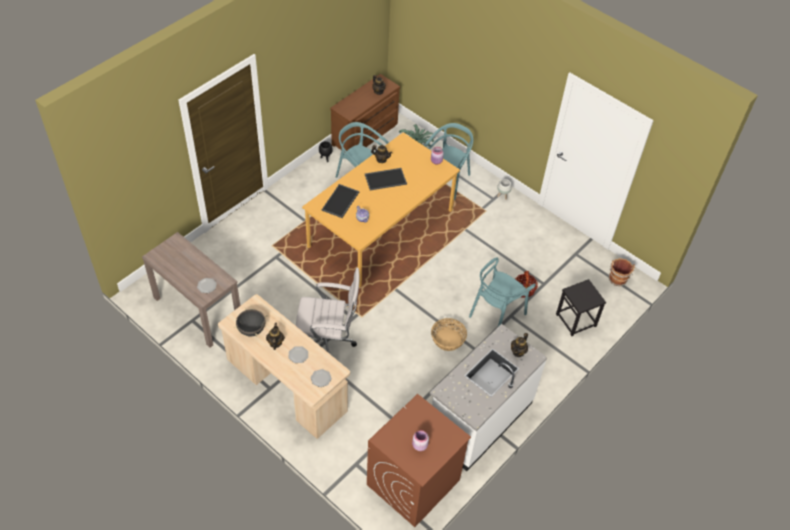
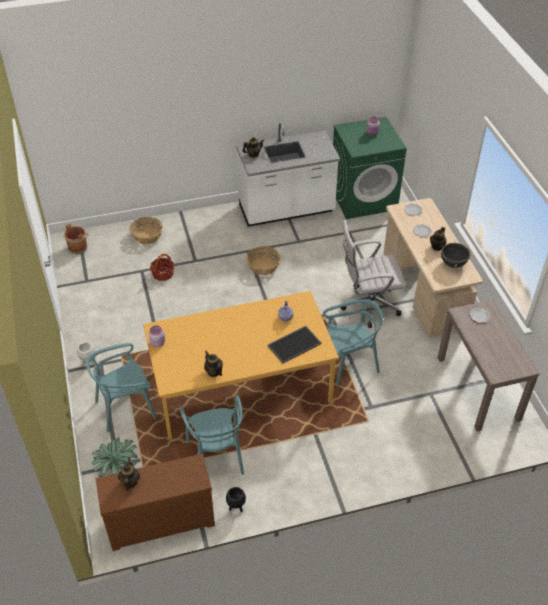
camera: 145 degrees left, 5 degrees down
(328, 344) = (367, 306): white office chair -> white office chair turned 45 degrees counterclockwise
(385, 179) = (228, 347): tray -> none
(413, 483) = (363, 198): brown washing machine -> green washing machine
(496, 313) = (205, 267): turquoise chair -> turquoise chair (349, 363)
(576, 320) = (147, 236): black stool -> basket

